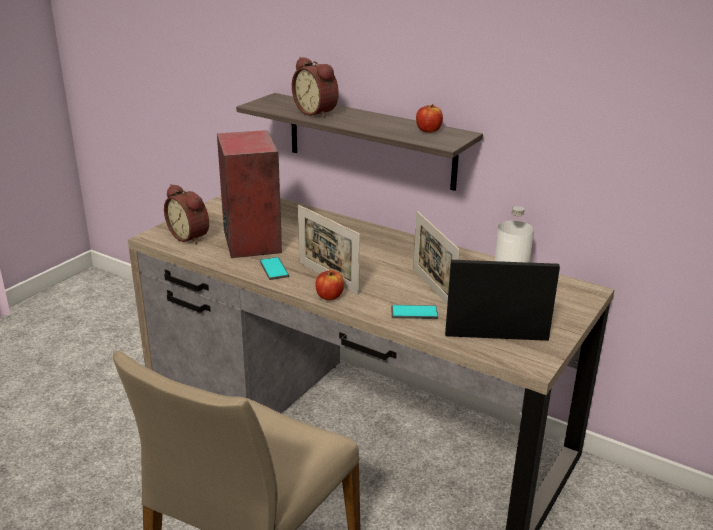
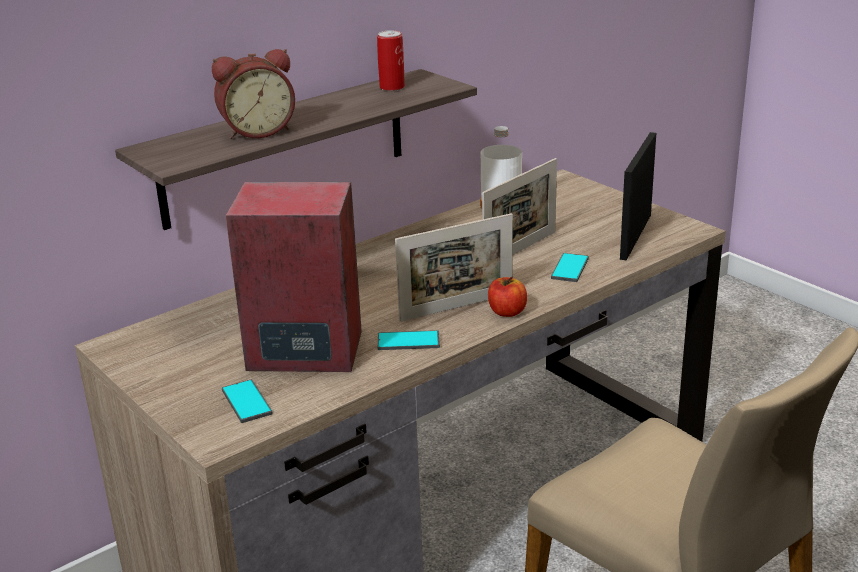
camera: 70 degrees left, 0 degrees up
(191, 236) = (247, 402): alarm clock -> phone
(428, 130) = (392, 87): apple -> can
(432, 289) = (520, 250): picture frame -> picture frame turned 45 degrees counterclockwise

